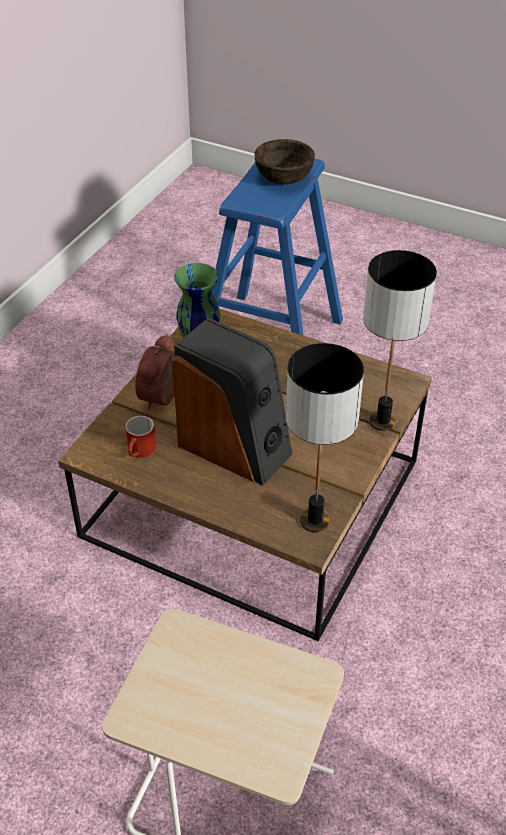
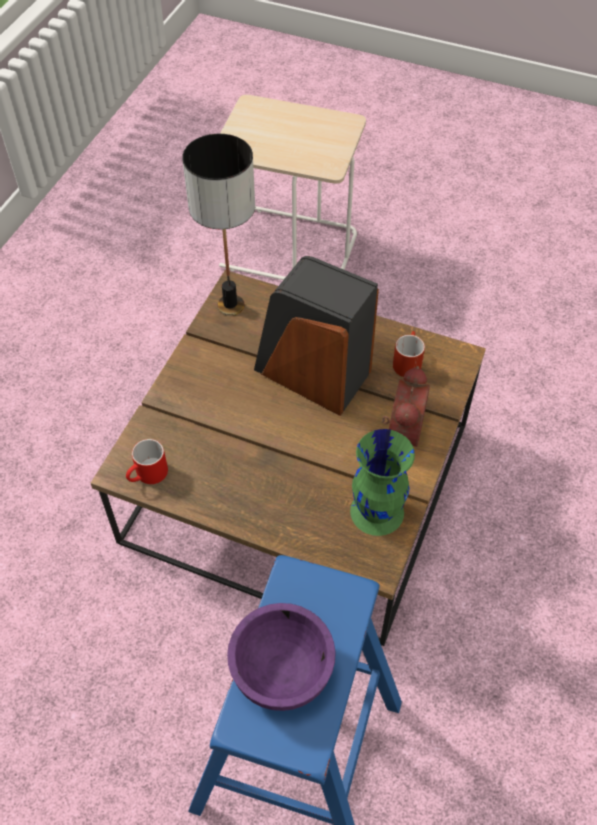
camera: 175 degrees right, 10 degrees up
(283, 178) = (282, 671): brown bowl -> purple bowl
(382, 422) = (157, 414): table lamp -> none
(384, 378) = (148, 476): none -> red mug

